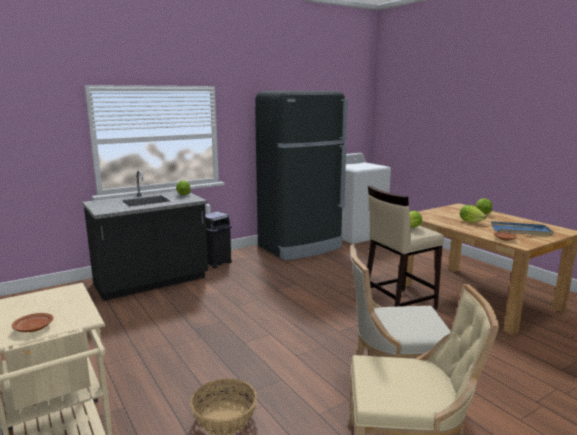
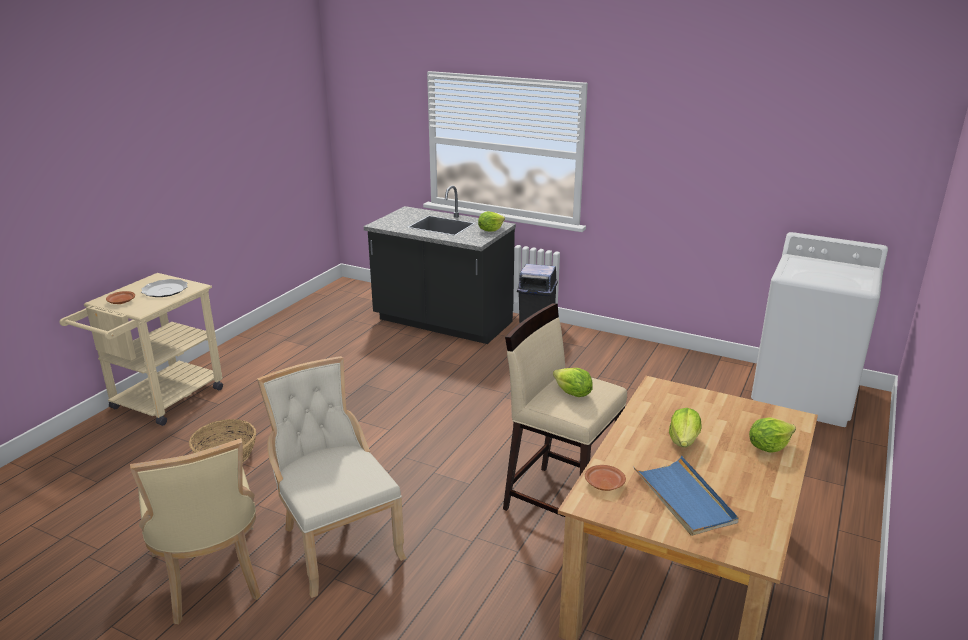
camera: 60 degrees right, 10 degrees up
(50, 302) = (165, 290): none -> plate
(300, 247) = (670, 369): black fridge -> none

